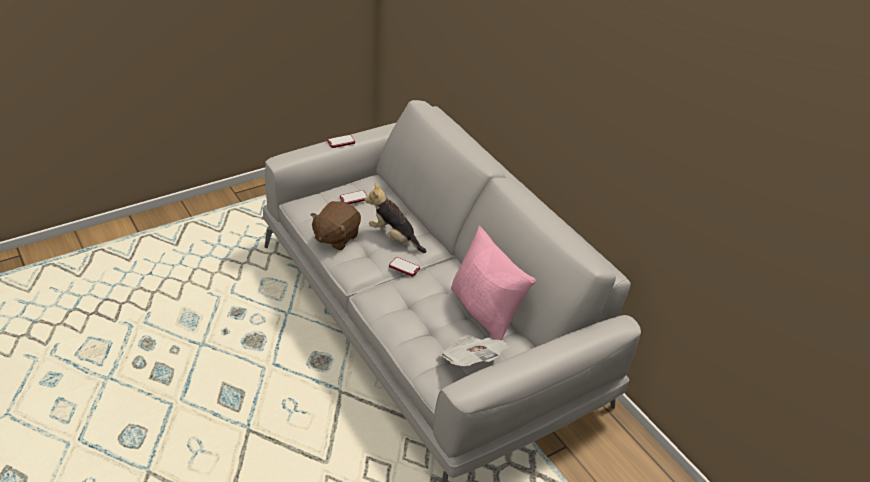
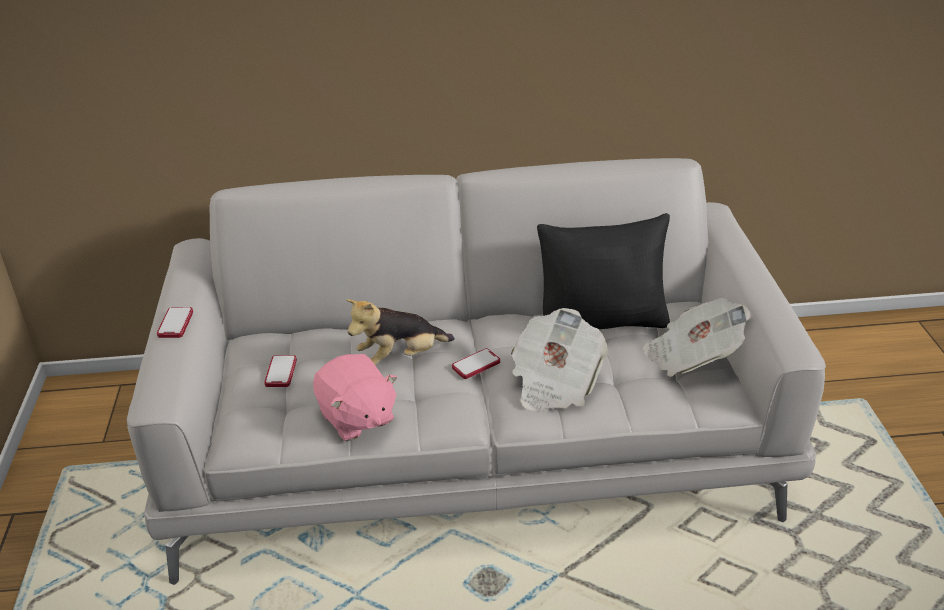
camera: 60 degrees left, 5 degrees down
(336, 237) = (356, 418): brown plush toy -> pink plush toy
(408, 304) = (554, 382): none -> newspaper
(485, 312) = (603, 321): pink pillow -> black pillow

